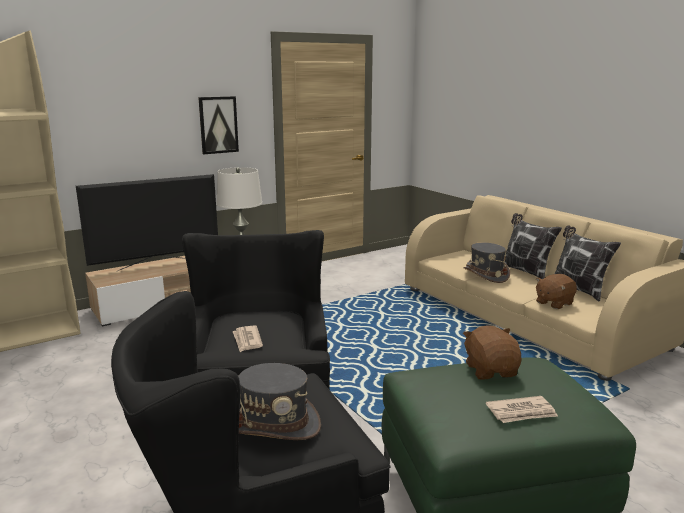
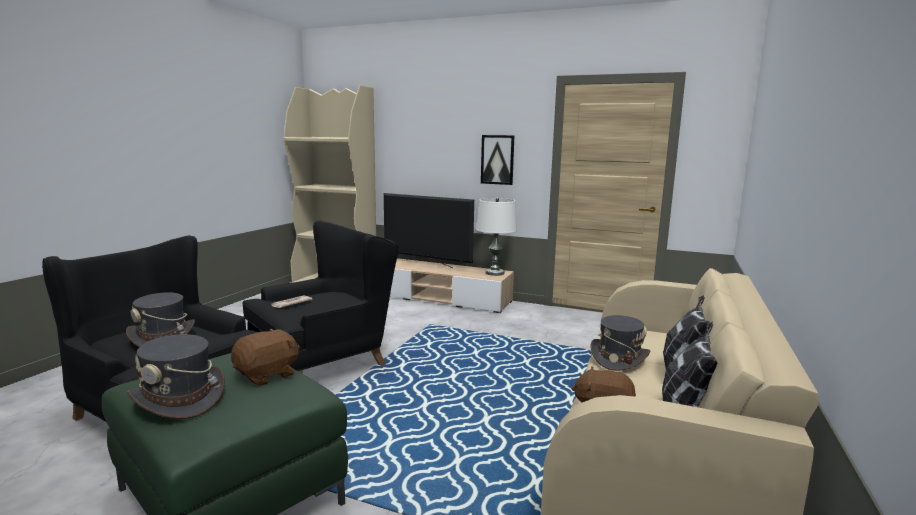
camera: 55 degrees right, 5 degrees down
(522, 412) = (179, 398): newspaper -> grey hat

